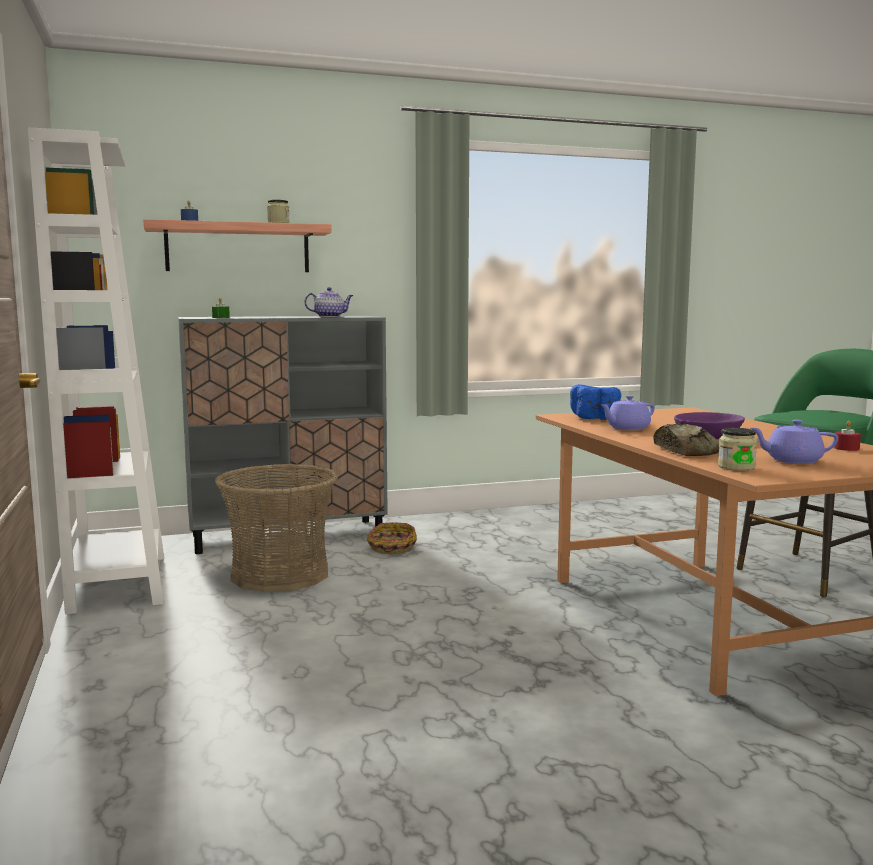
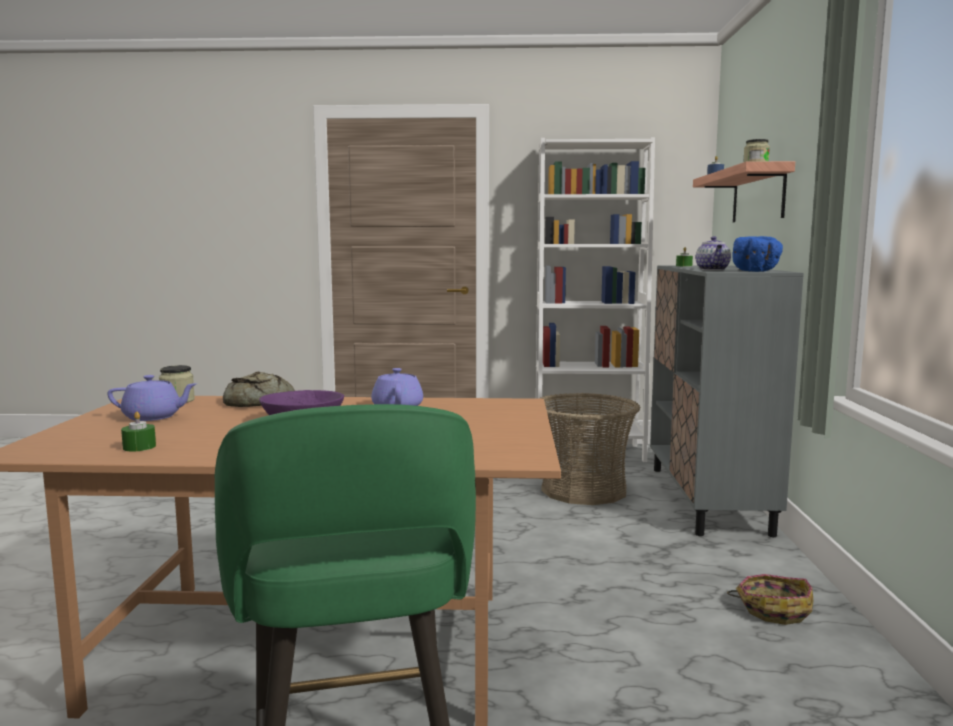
camera: 110 degrees right, 0 degrees up
(391, 548) = (651, 535): basket -> basket (773, 609)
(595, 418) = (483, 409): blue bowl -> blue bowl (756, 271)
(792, 460) = (153, 417): purple teapot -> purple teapot turned 60 degrees clockwise
(846, 448) = (139, 447): red candle -> green candle

